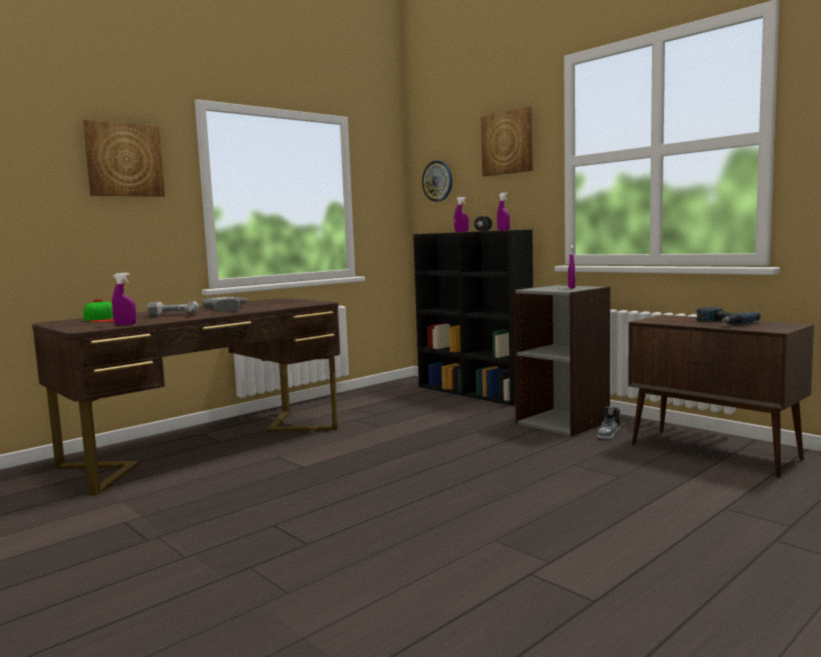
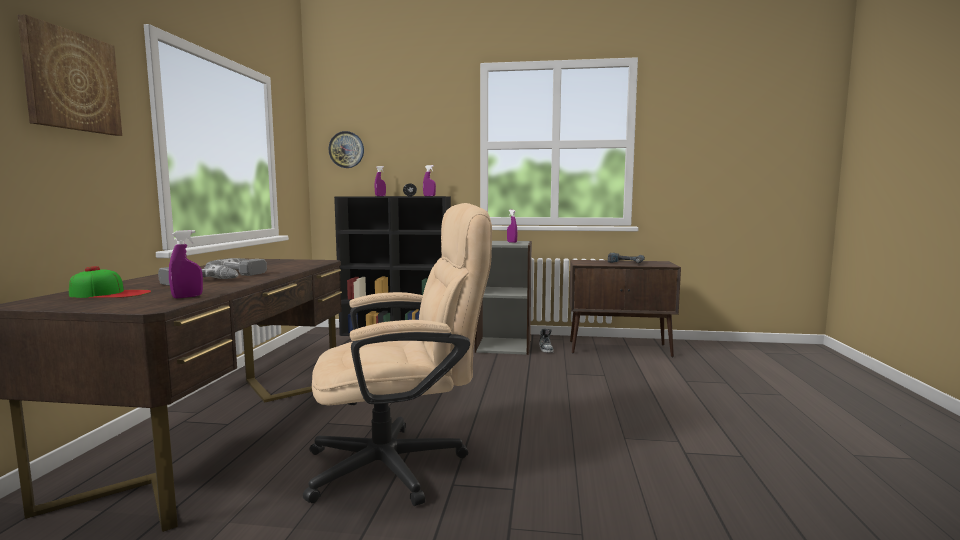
camera: 40 degrees left, 0 degrees up
(268, 500) = (402, 464): none -> beige office chair
(507, 143) = (424, 124): picture -> none

